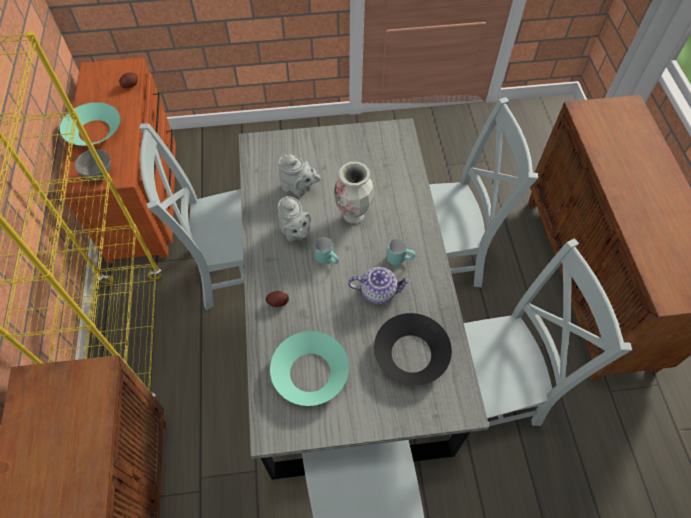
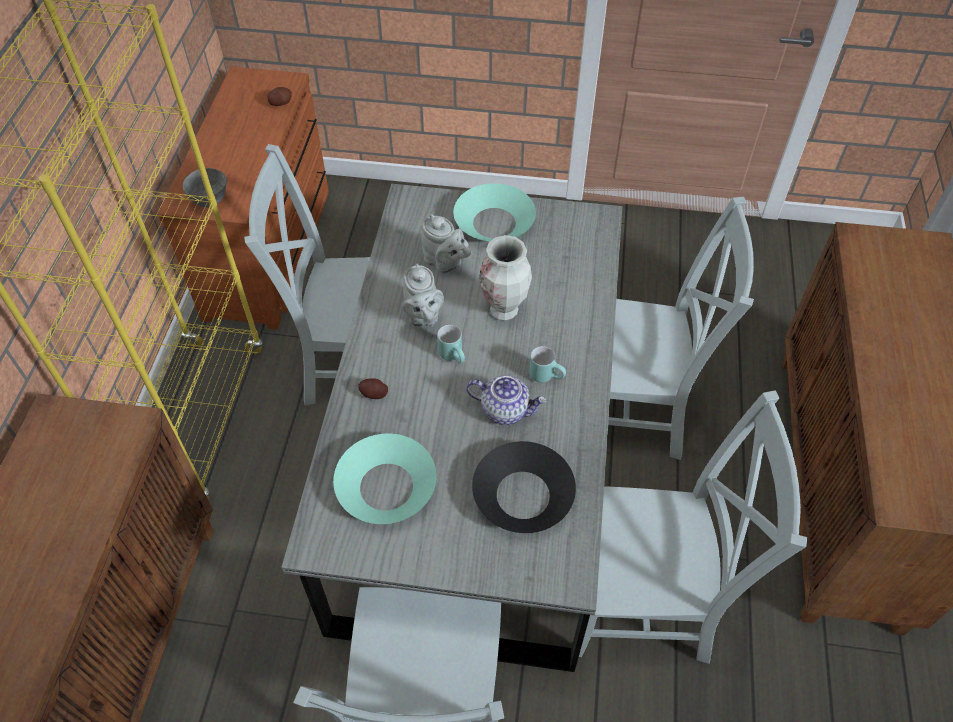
camera: 15 degrees right, 5 degrees down
(94, 131) = (220, 149): turquoise bowl -> turquoise bowl (494, 223)

